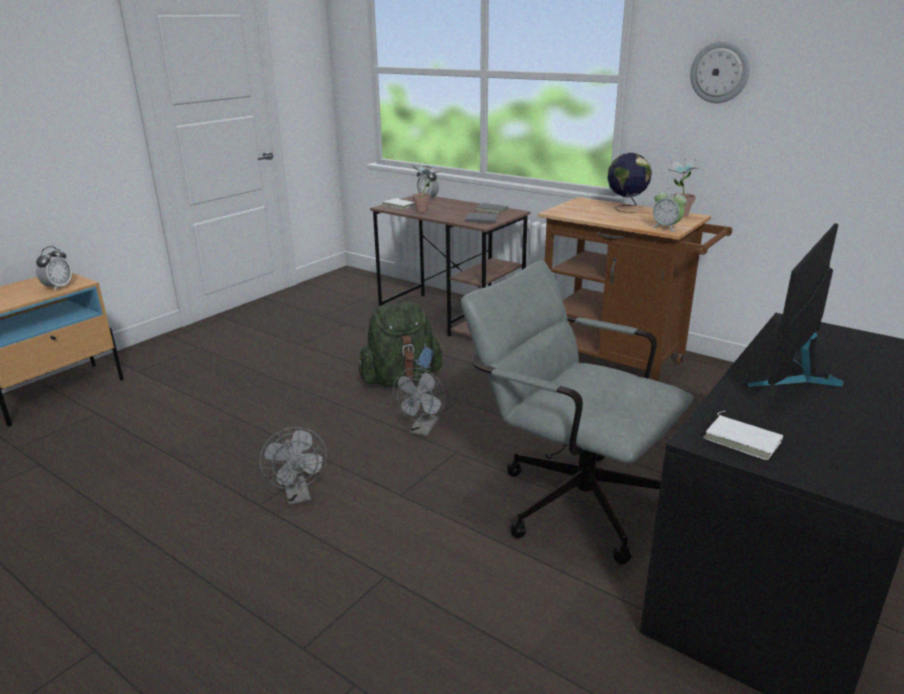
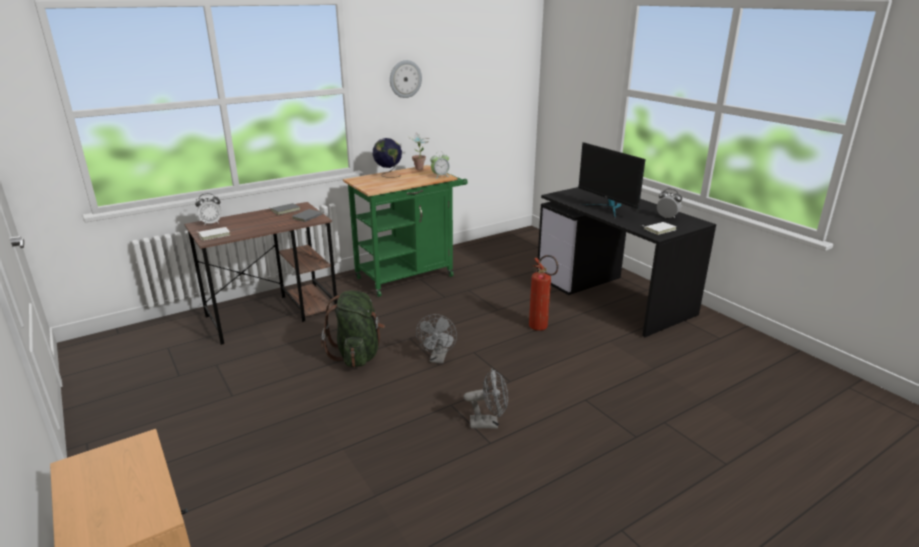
camera: 70 degrees left, 0 degrees up
(58, 287) = (137, 460): alarm clock -> alarm clock (667, 217)
(423, 430) = (438, 359): grey fan -> grey fan turned 60 degrees clockwise
(425, 211) = (250, 229): potted plant -> none
(568, 498) = (541, 328): grey office chair -> fire extinguisher
(619, 362) = (410, 275): brown cart -> green cart

